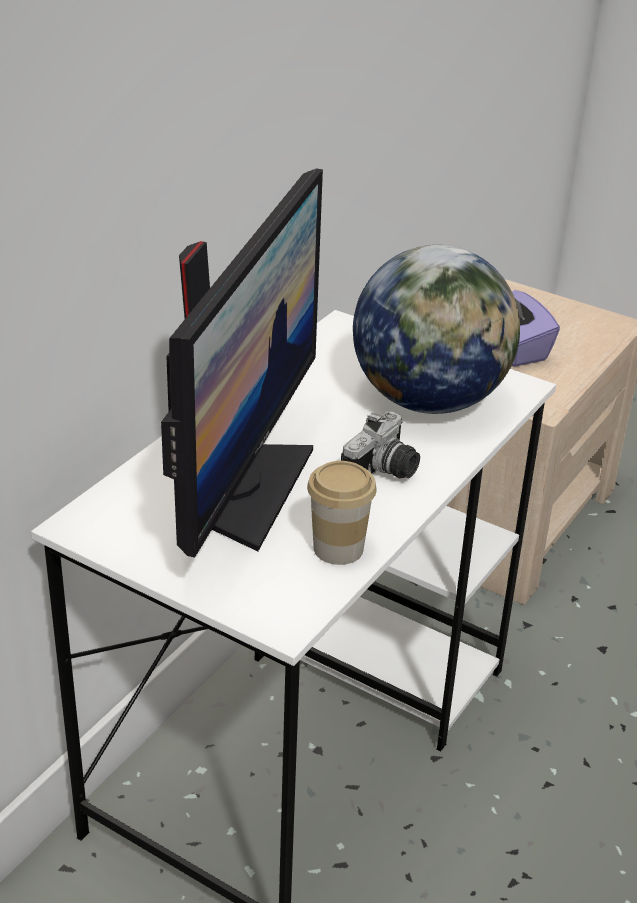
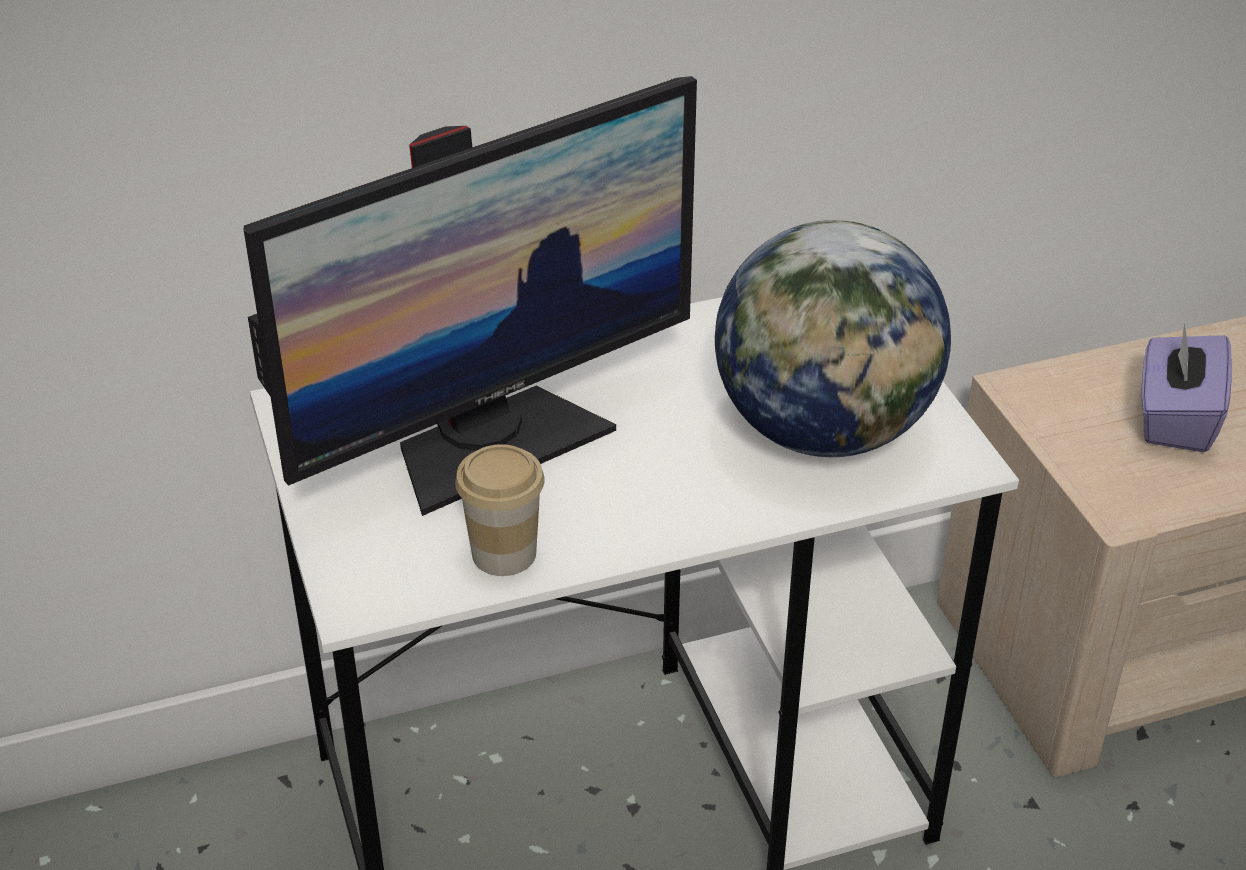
camera: 40 degrees right, 5 degrees up
(384, 473) = (658, 494): camera -> none

